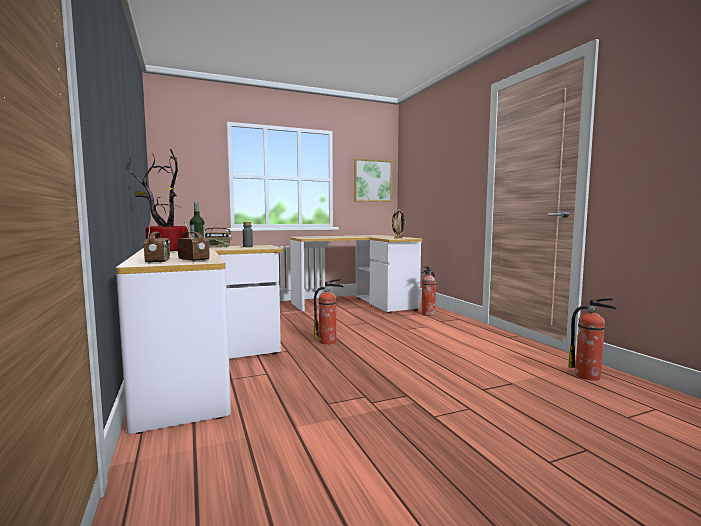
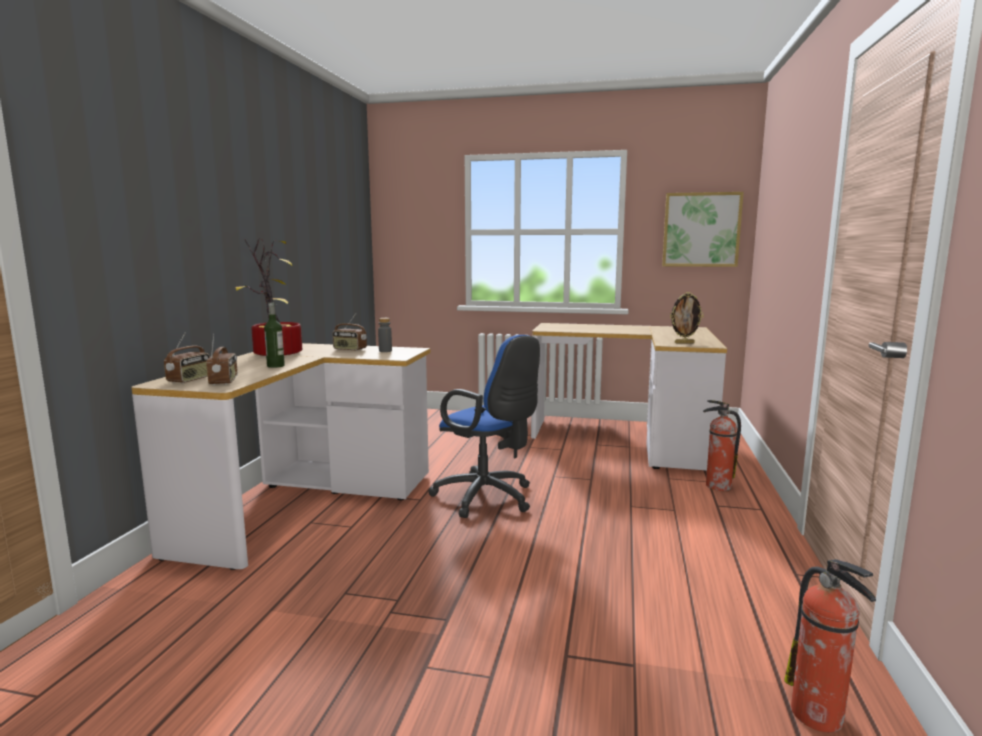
camera: 35 degrees right, 5 degrees up
(328, 341) = (488, 498): fire extinguisher -> blue office chair

